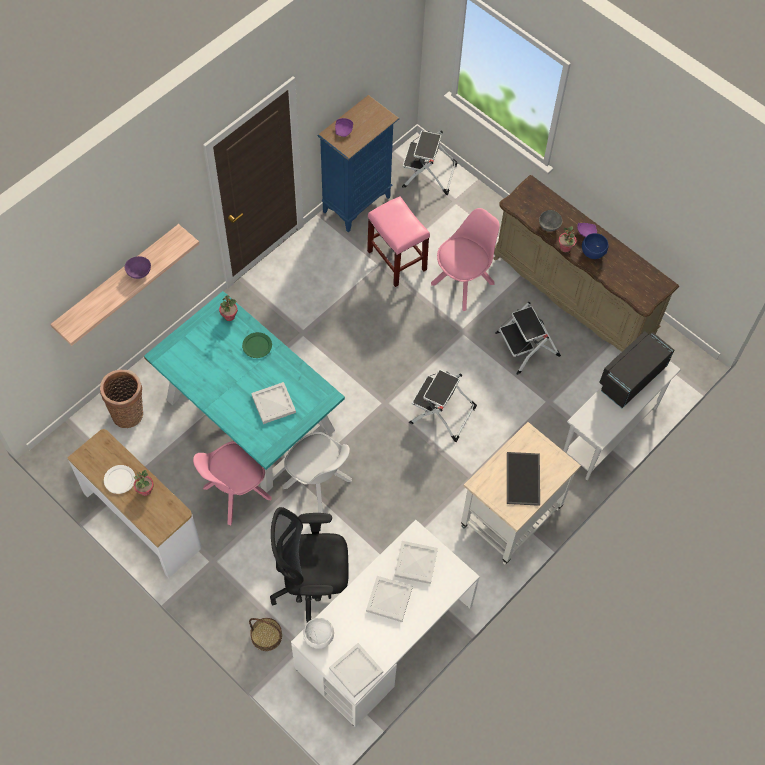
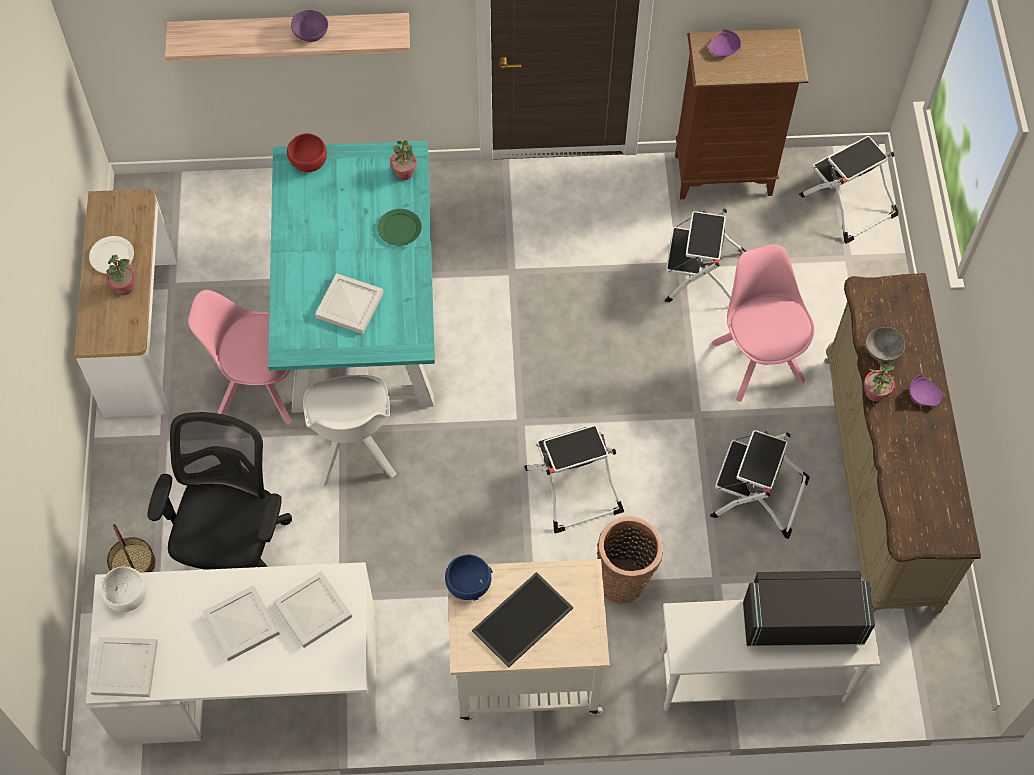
camera: 45 degrees right, 0 degrees up
(129, 412) = (244, 212): basket -> basket (625, 579)
(172, 349) = (308, 162): none -> red bowl
(313, 584) = (235, 553): black office chair -> black office chair turned 60 degrees clockwise
(358, 204) = (725, 176): blue dresser -> brown dresser
(397, 261) = (704, 274): pink stool -> step ladder
(463, 283) = (757, 360): pink chair -> pink chair turned 105 degrees counterclockwise
(592, 252) = (905, 426): blue bowl -> blue bowl (468, 584)

